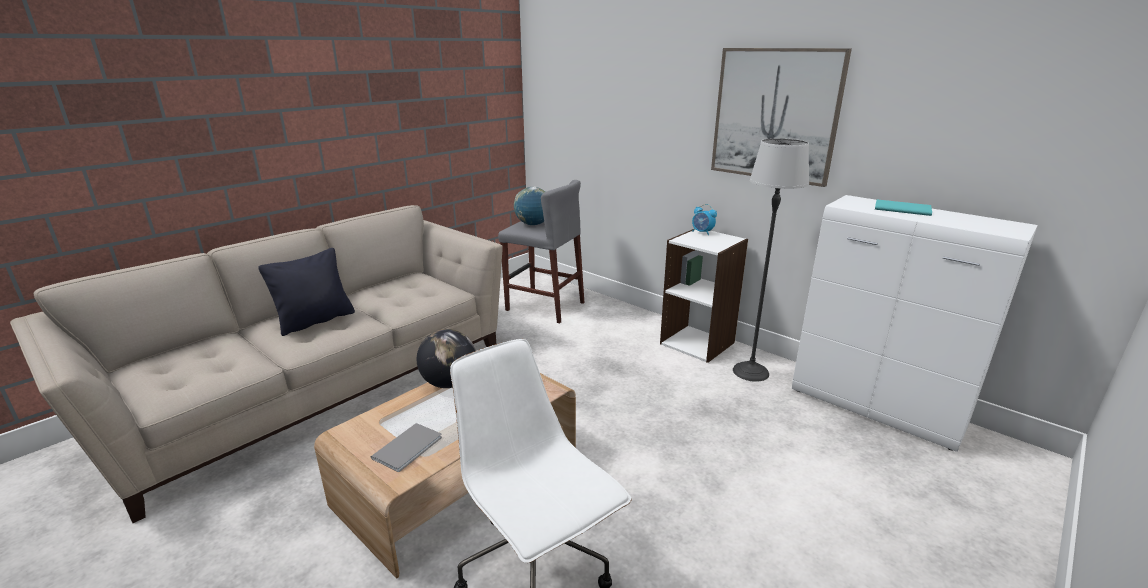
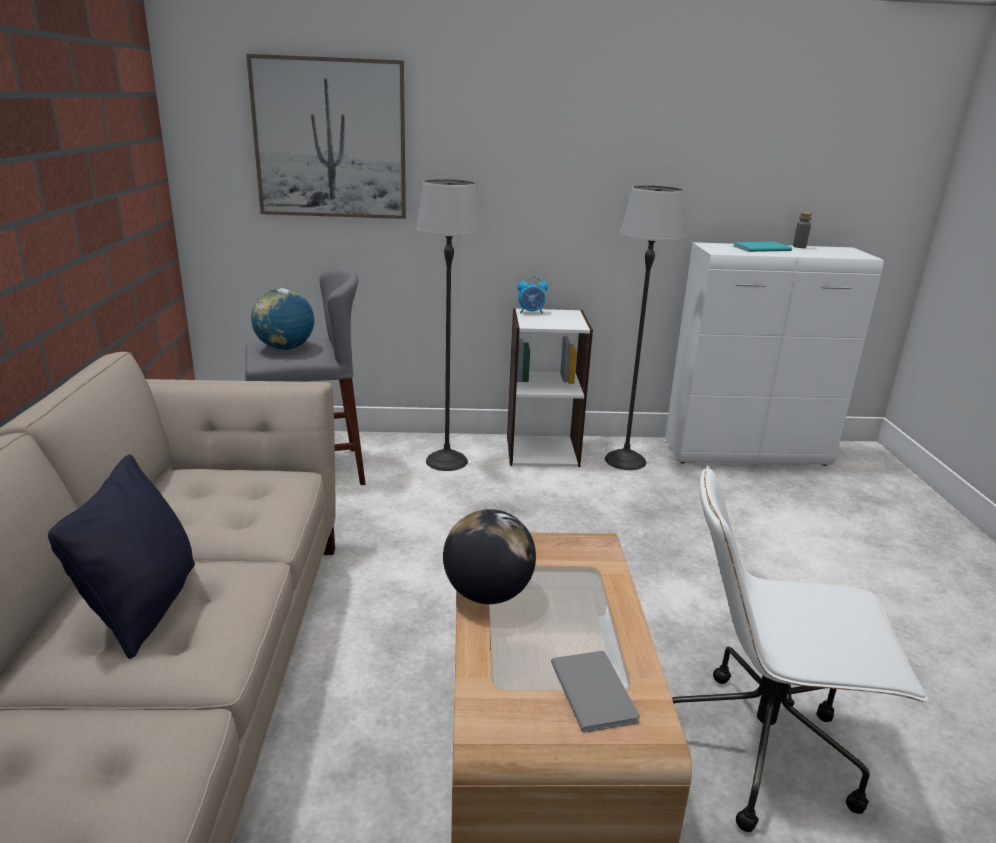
camera: 45 degrees left, 0 degrees up
(624, 327) = (447, 461): none -> floor lamp
(775, 115) = (604, 159): picture -> picture (330, 139)
(957, 214) = (799, 247): none -> grey bottle

